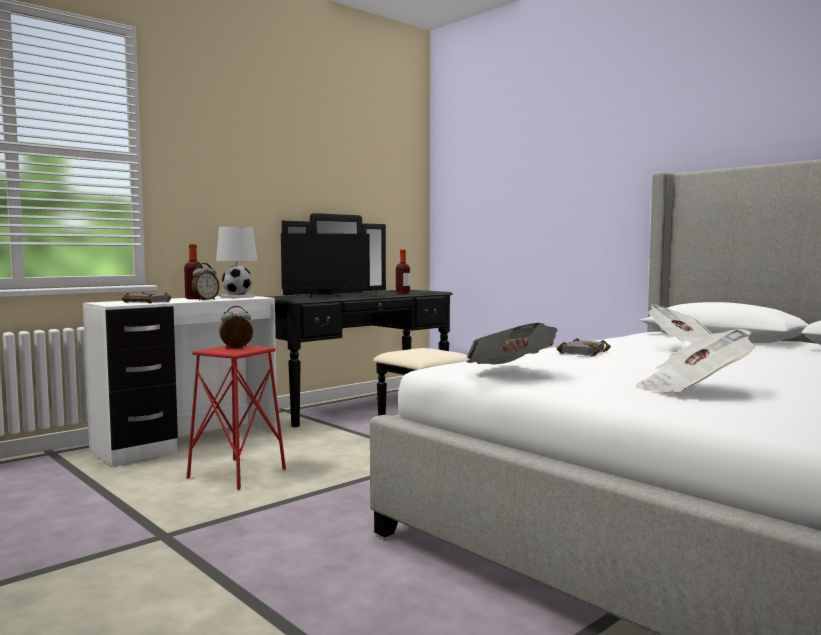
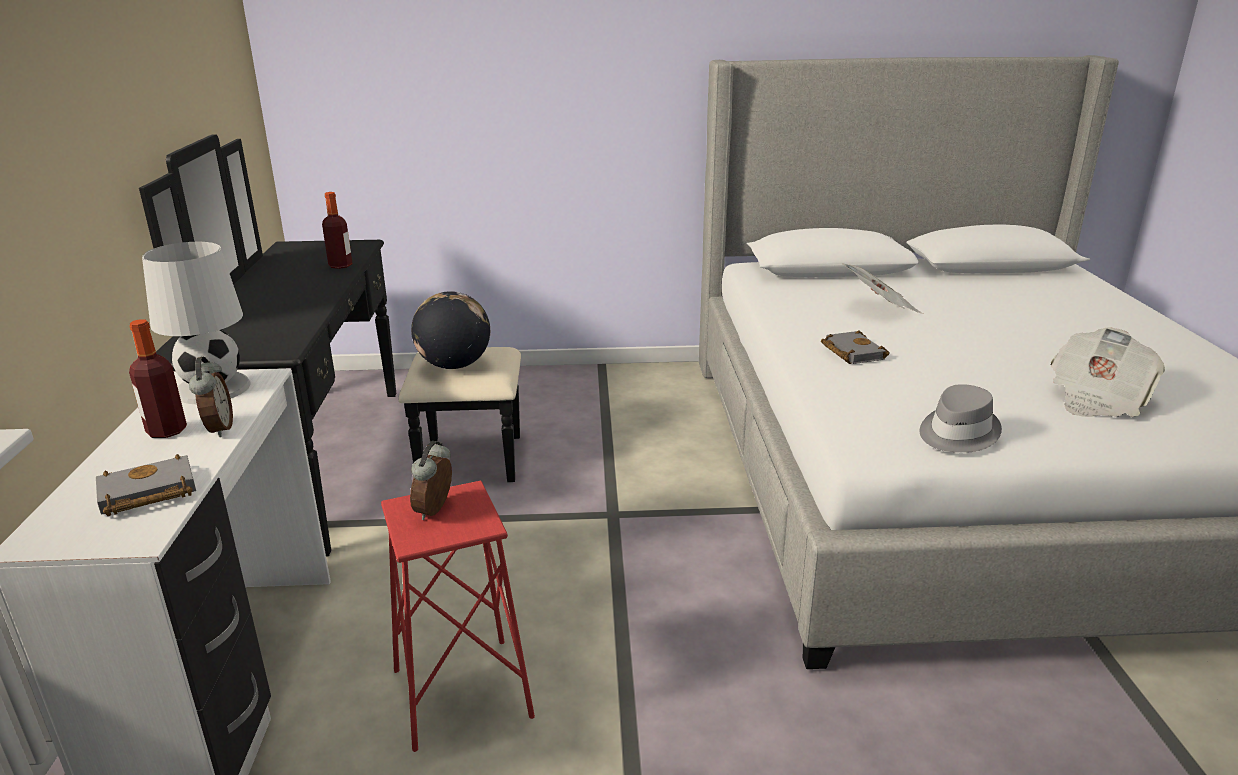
camera: 50 degrees left, 20 degrees up
(325, 297) = (283, 319): monitor -> none
(415, 350) = (454, 365): none -> globe
(510, 371) = (956, 433): newspaper -> grey hat

